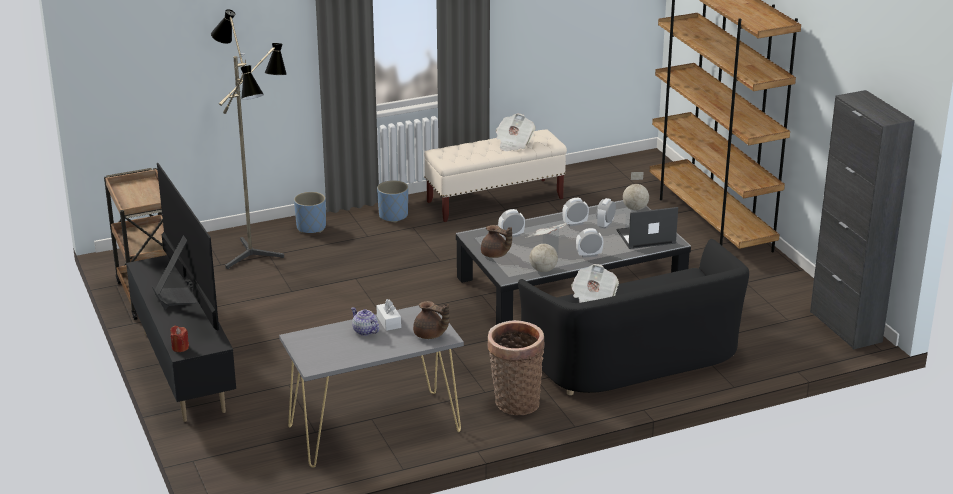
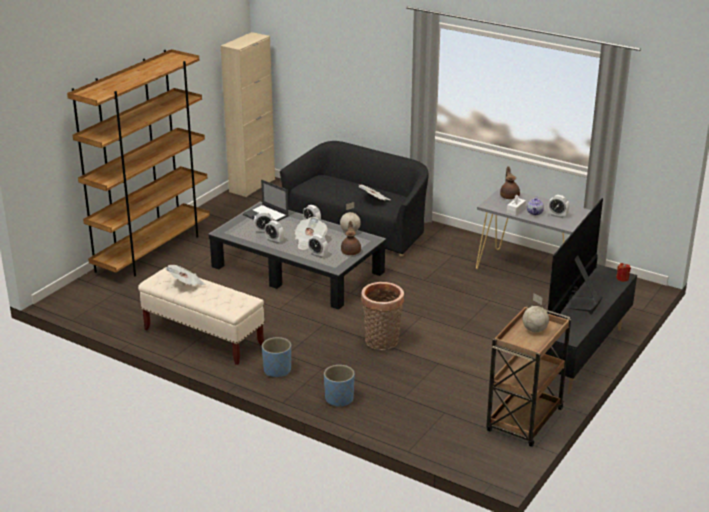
camera: 125 degrees left, 0 degrees up
(257, 253) = (408, 404): floor lamp -> none
(337, 342) = (557, 215): none -> alarm clock
(514, 402) = (449, 244): basket -> basket (381, 342)
(635, 209) = (228, 228): globe -> globe (534, 330)
(845, 327) = (252, 185): black cabinet -> beige cabinet

